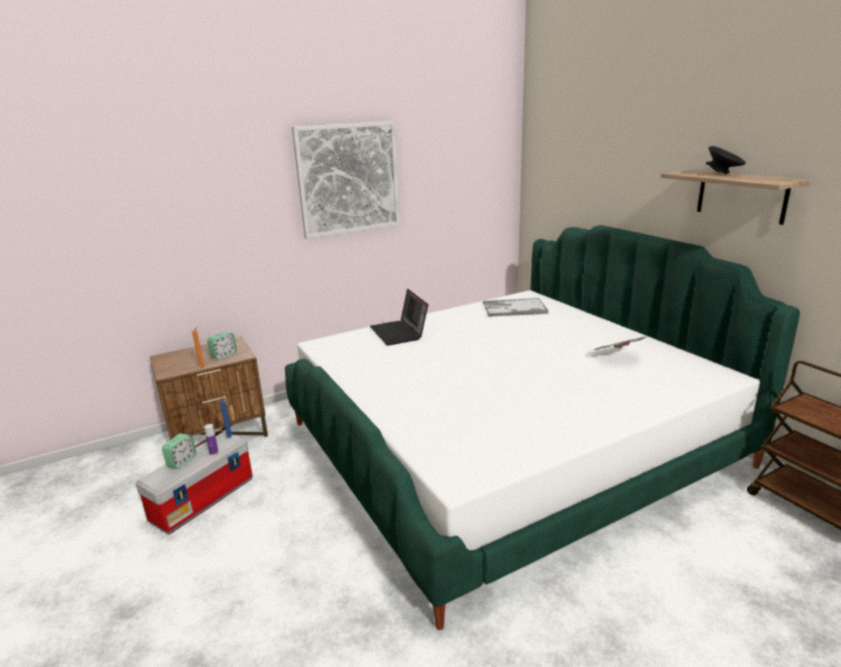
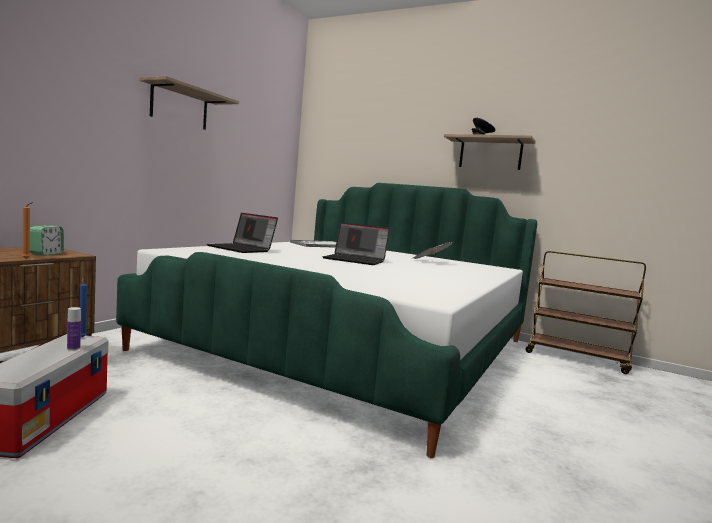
camera: 35 degrees left, 15 degrees down
(182, 462) = (29, 358): alarm clock -> none
(348, 179) = (179, 107): picture -> shelf
(504, 358) = (356, 260): none -> laptop

